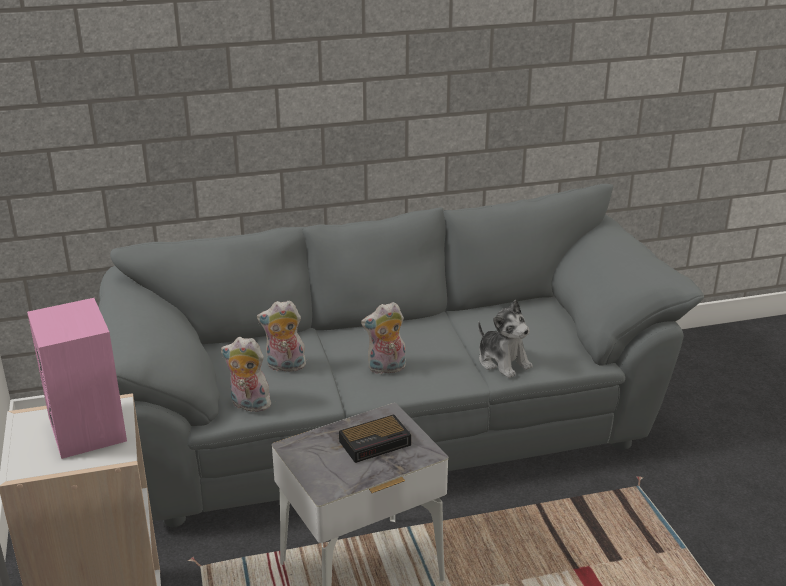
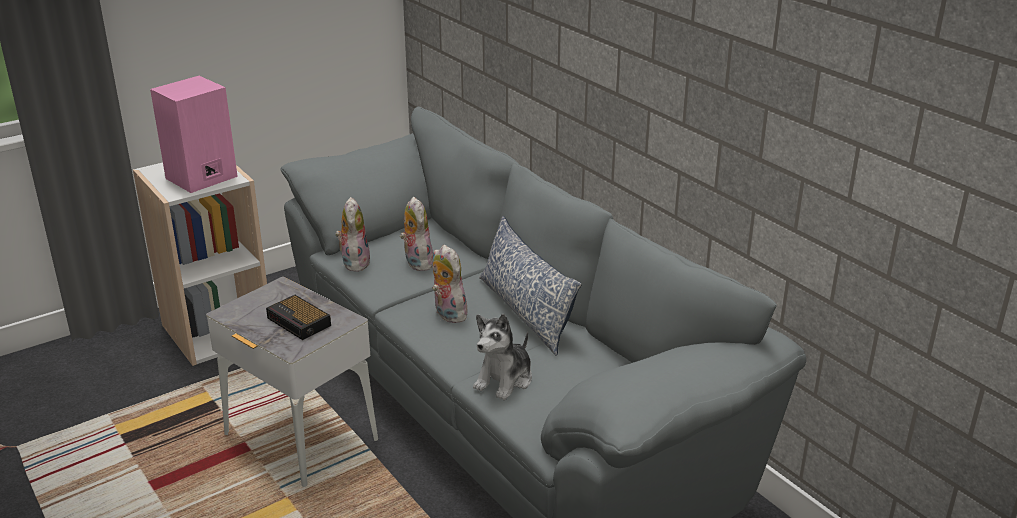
camera: 70 degrees right, 0 degrees up
(409, 330) = (525, 312): none -> pillow

